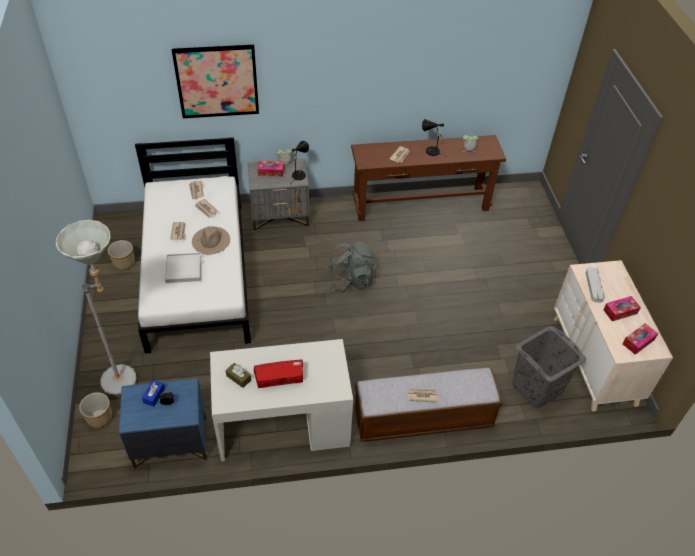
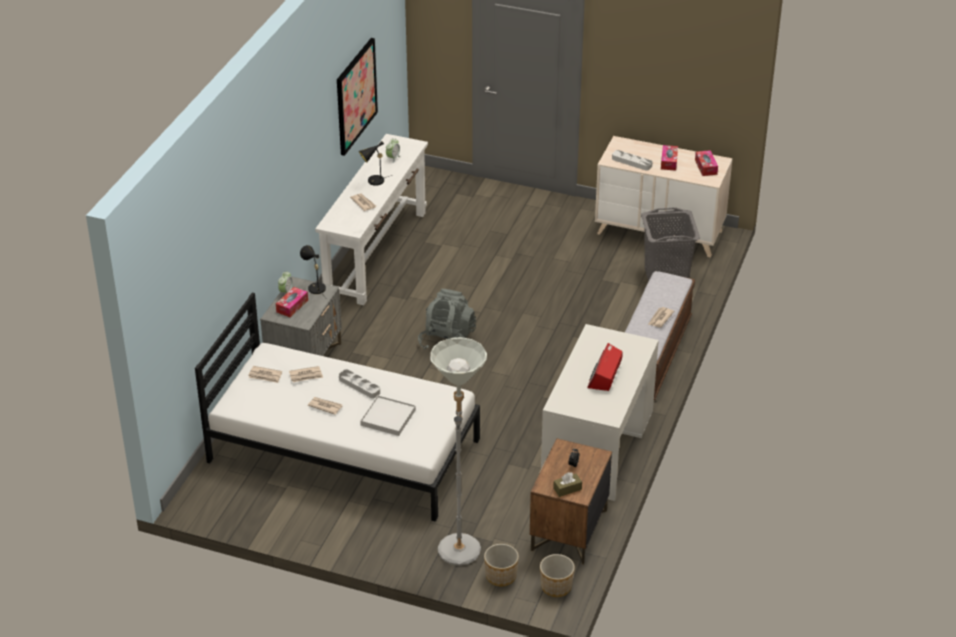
camera: 60 degrees left, 10 degrees down
(124, 263) = (277, 505): planter -> planter (556, 586)
(154, 395) = (558, 472): blue tissue box -> none
(170, 443) = (569, 531): blue nightstand -> brown nightstand
(211, 240) = (359, 386): beige hat -> grey tray
(217, 81) = (232, 233): picture -> picture (356, 96)
(238, 378) = (588, 400): brown tissue box -> brown tissue box (567, 489)
(421, 204) = (376, 253): brown console table -> white console table

